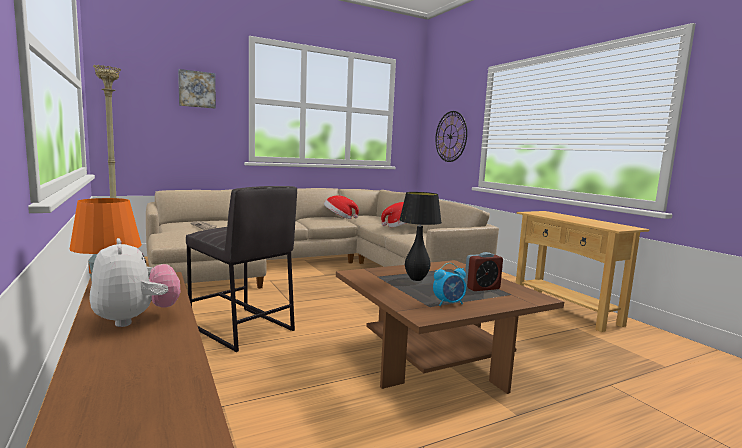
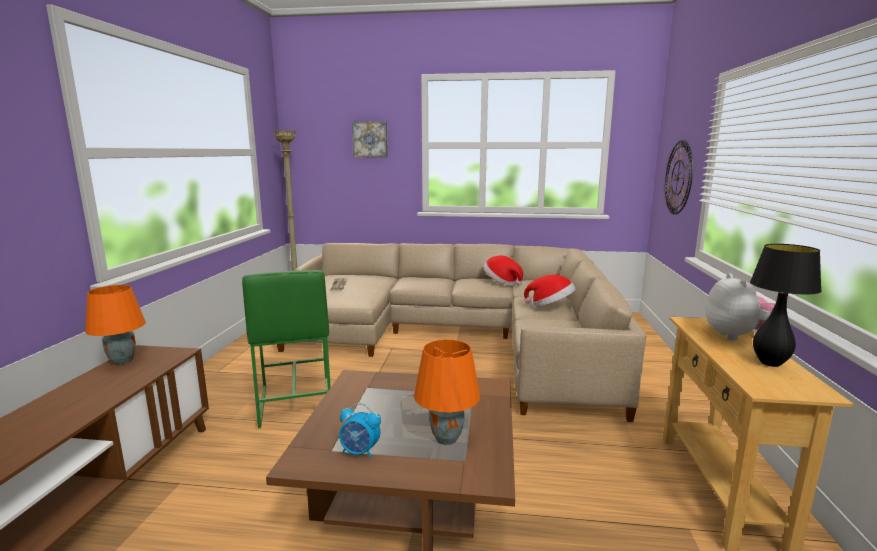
camera: 35 degrees right, 5 degrees up
(136, 319) = (78, 399): plush toy -> plush toy (736, 336)
(241, 328) = (294, 402): grey stool -> green stool
(416, 279) = (399, 402): black table lamp -> black table lamp (769, 363)
(482, 288) = (447, 438): alarm clock -> orange table lamp

